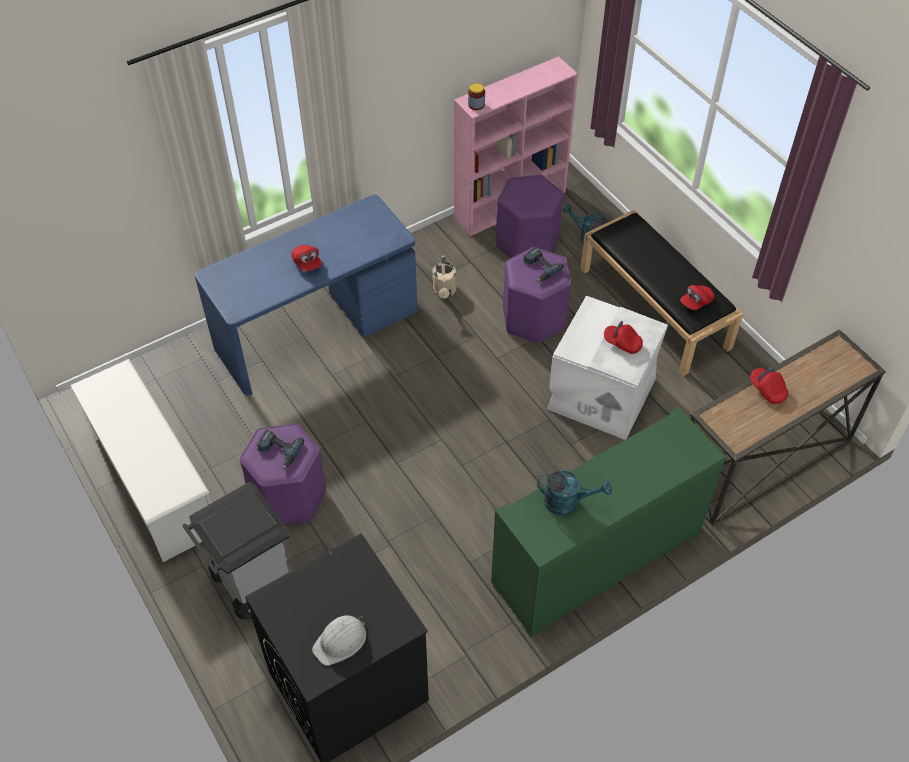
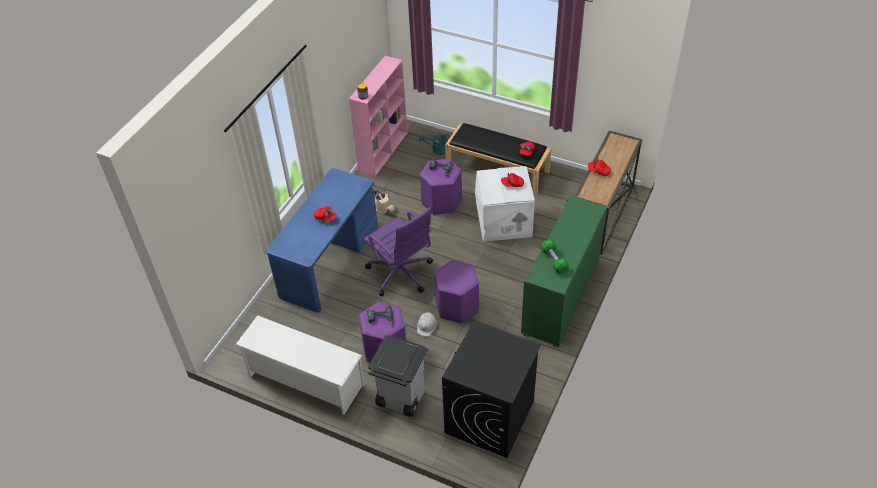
camera: 30 degrees left, 5 degrees down
(341, 641) = (505, 370): white hard hat -> white hard hat (427, 325)
(394, 398) = (401, 274): none -> purple office chair
(527, 243) = (408, 167): purple stool -> purple stool (457, 306)
(567, 502) = (554, 260): turquoise watering can -> green dumbbell

